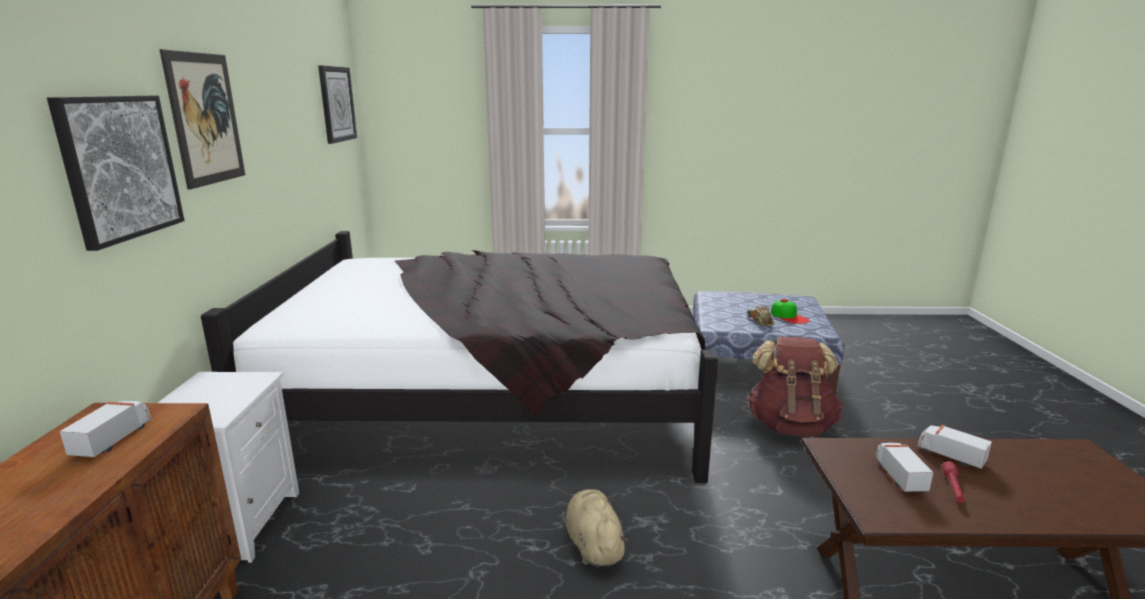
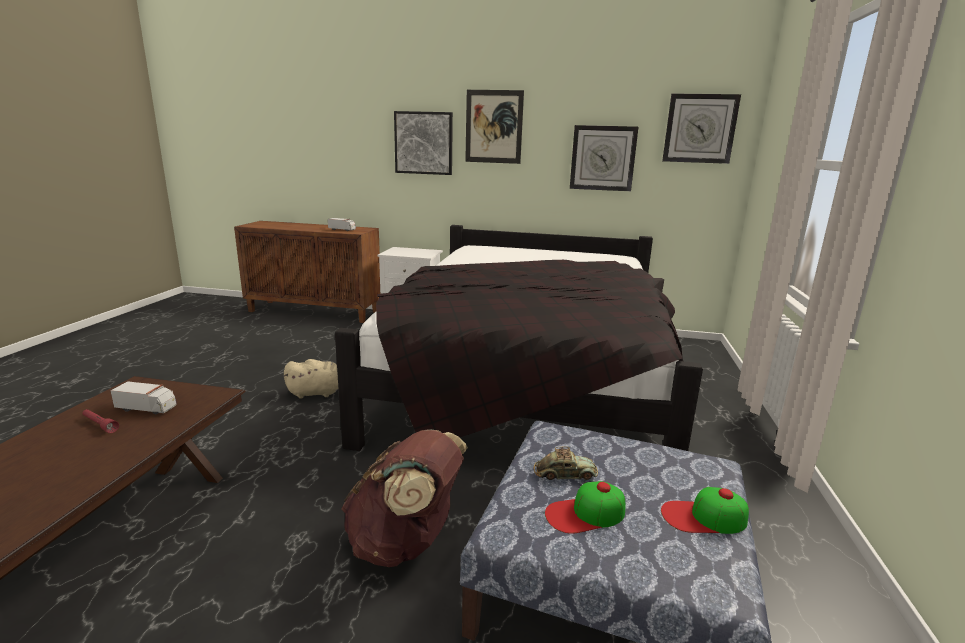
camera: 100 degrees right, 0 degrees up
(298, 149) = (602, 158): none -> wall clock
(762, 297) = (703, 517): none -> cap
(950, 455) = (123, 446): toy truck -> none

